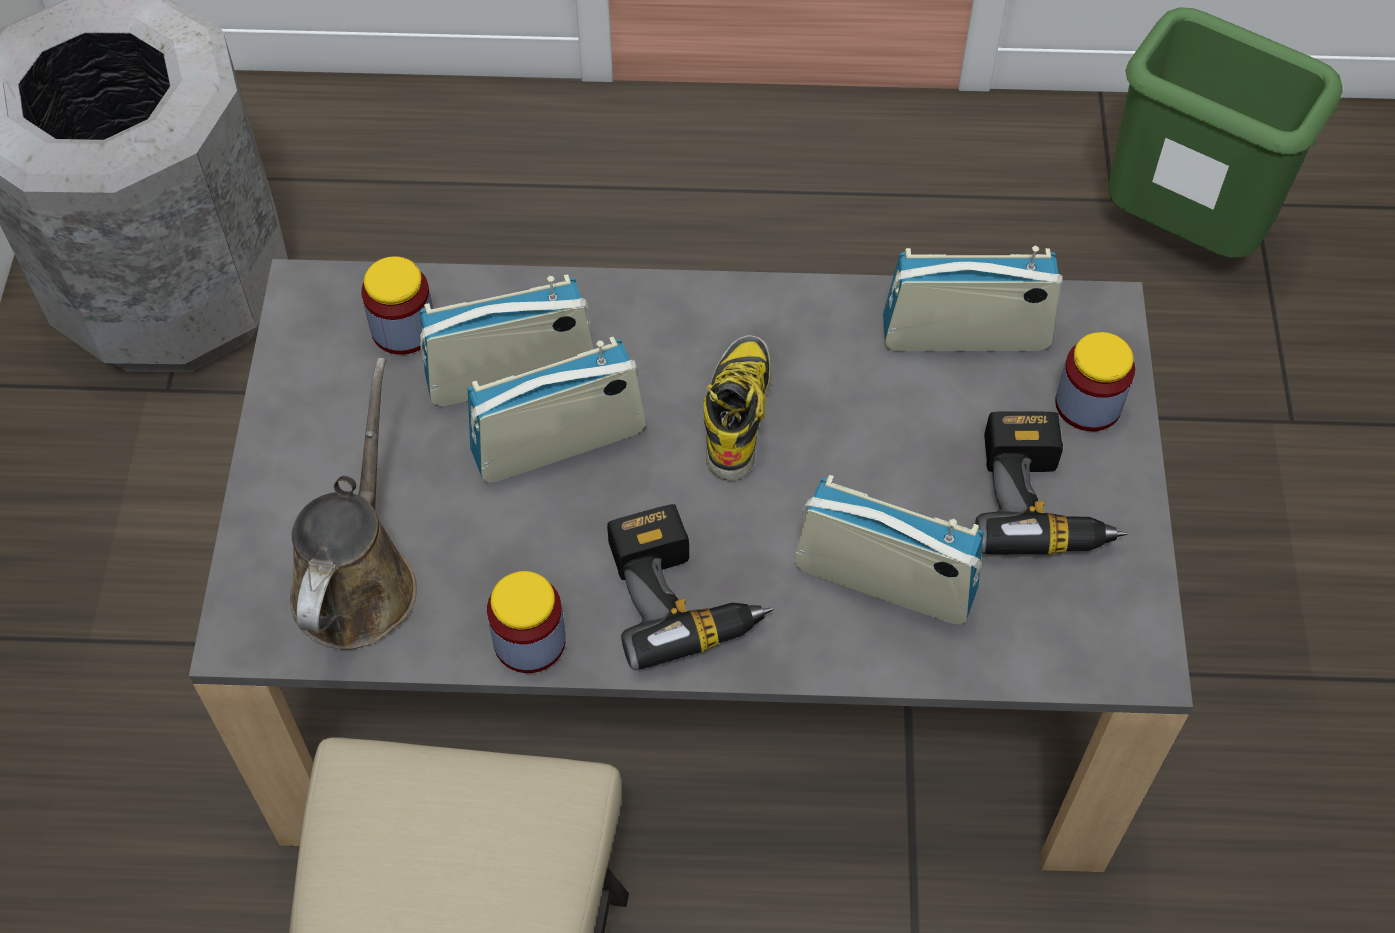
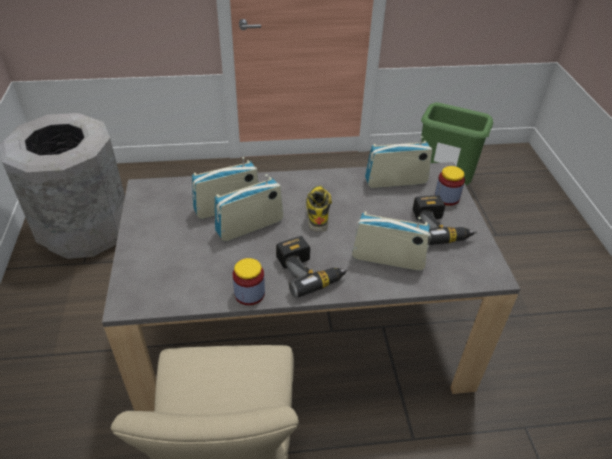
camera: 10 degrees left, 15 degrees down
(358, 580) = (173, 279): brown watering can -> none
(403, 329) = (182, 196): jar -> none

